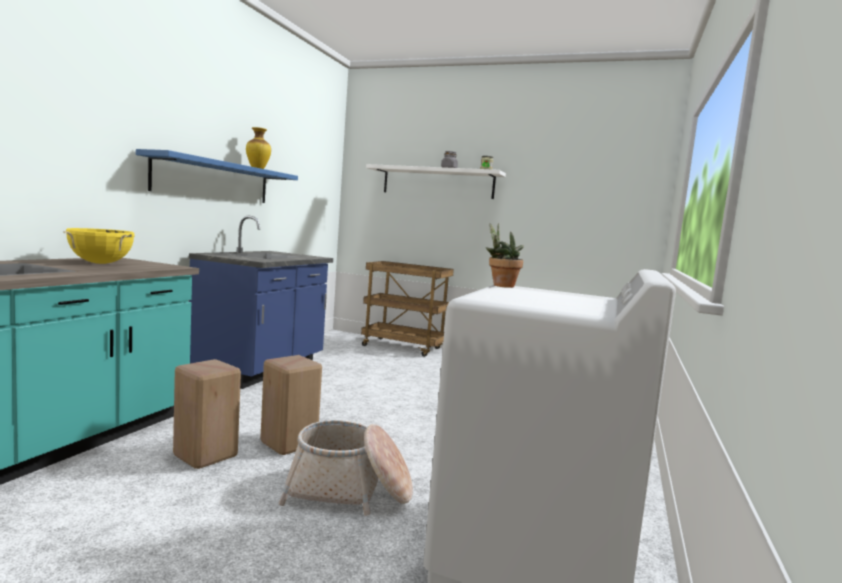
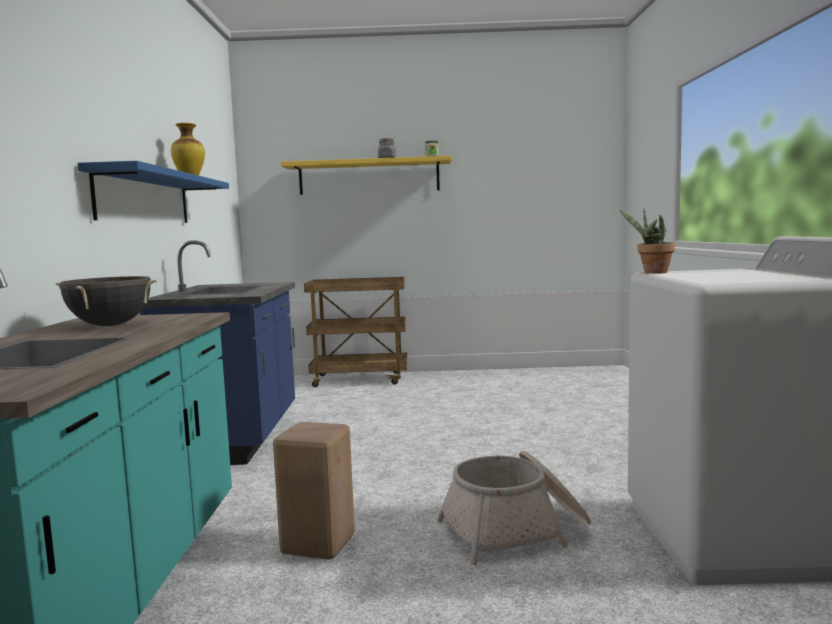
camera: 20 degrees left, 0 degrees up
(100, 263) = (110, 325): yellow cooking pot -> black cooking pot
(290, 444) = (391, 505): beige stool -> none
(437, 183) = (369, 177): white shelf -> yellow shelf

